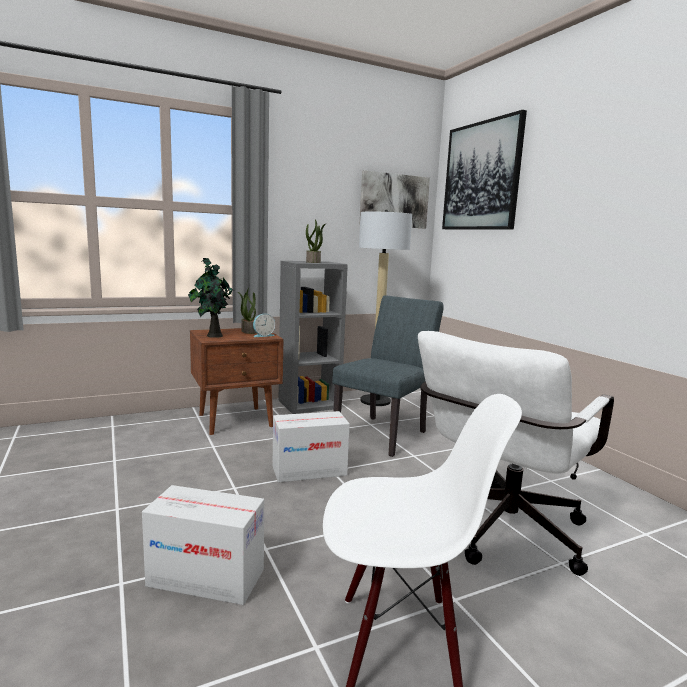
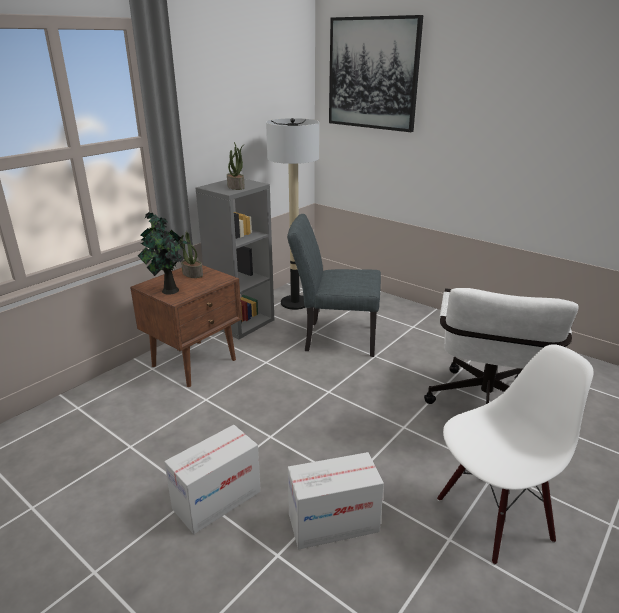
camera: 25 degrees left, 15 degrees up
(263, 335) = (214, 277): alarm clock -> none
(309, 471) = (312, 398): cardboard box -> cardboard box (217, 500)
(385, 433) = (334, 338): grey chair -> grey chair turned 90 degrees counterclockwise
(394, 200) = (282, 98): picture -> none

